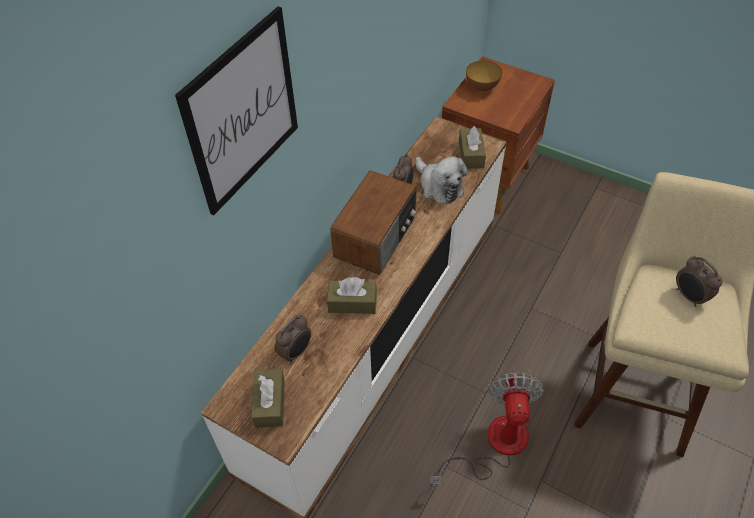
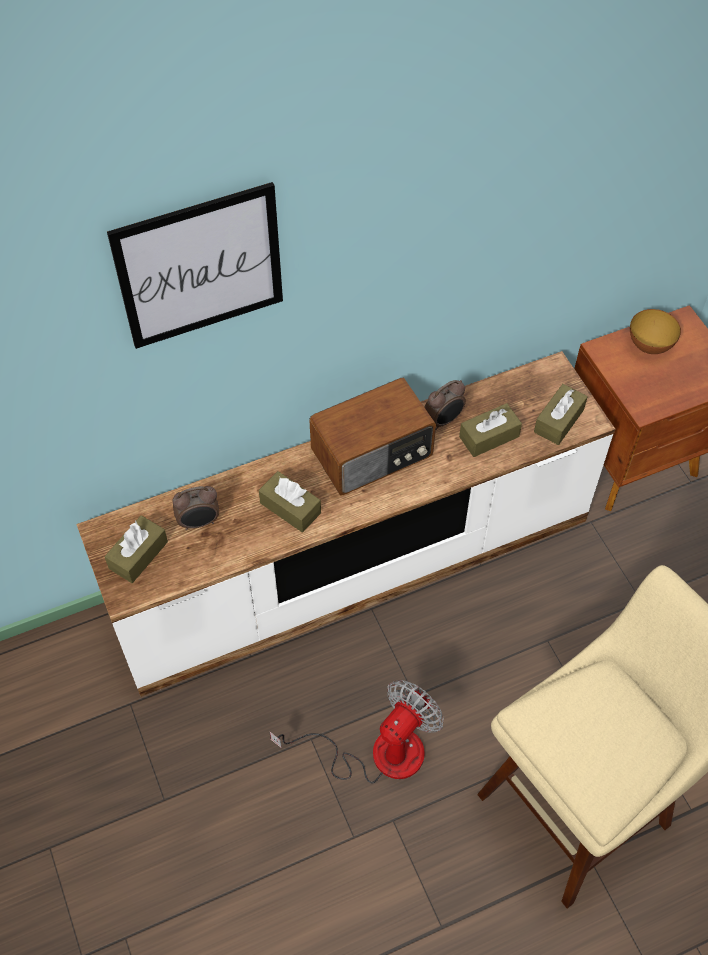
camera: 35 degrees right, 5 degrees up
(439, 186) = (489, 437): plush toy -> brown tissue box
(689, 296) = (619, 724): alarm clock -> none

